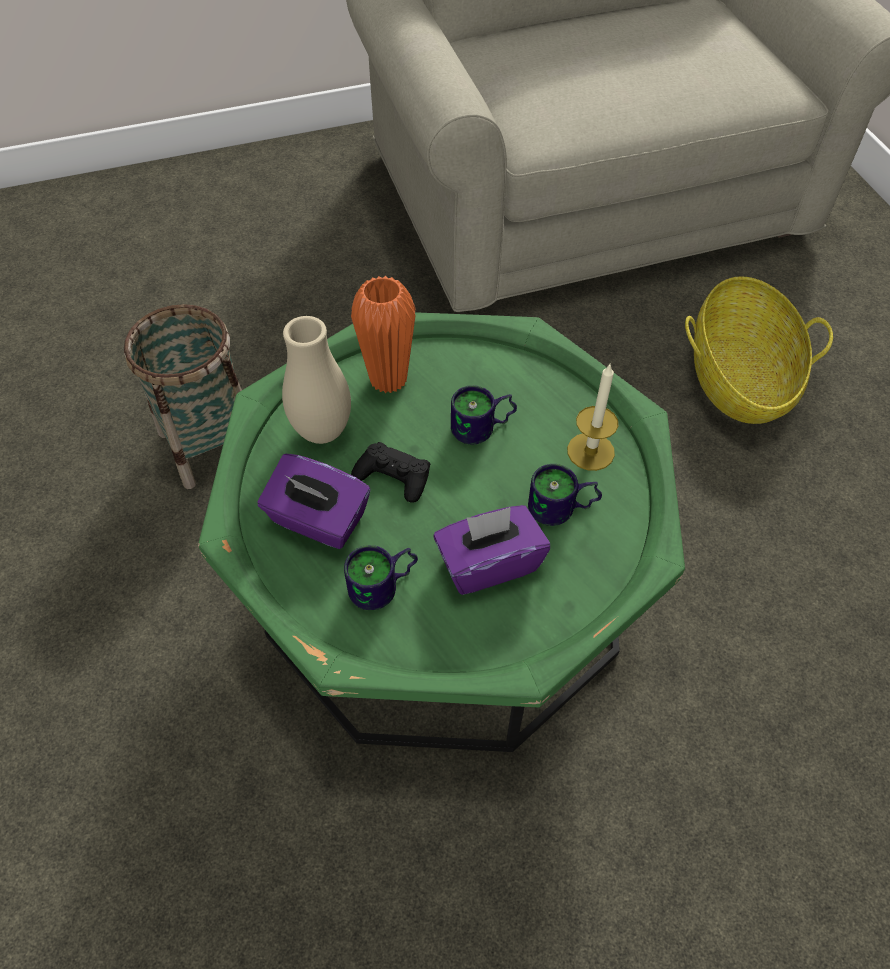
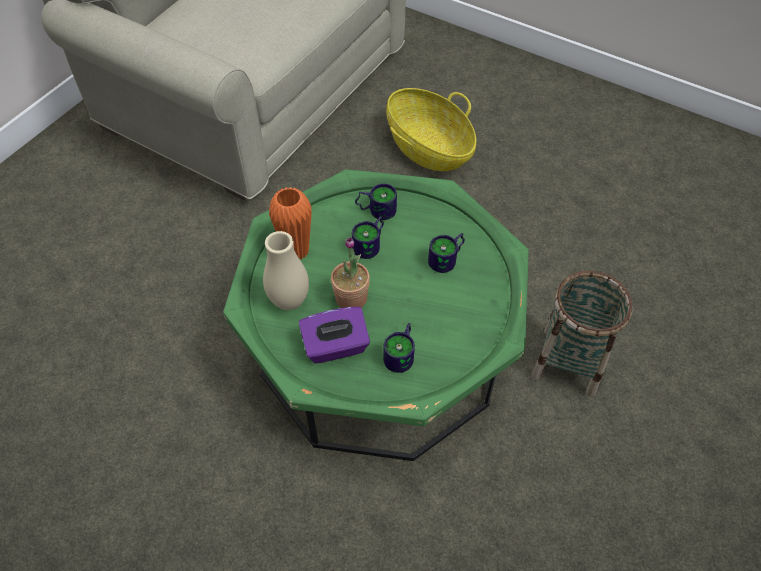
camera: 40 degrees left, 0 degrees up
(211, 444) = (171, 369): basket -> basket (568, 361)
(393, 476) = (351, 298): black game controller -> potted plant
(488, 563) = (439, 308): purple tissue box -> none
(533, 389) = (376, 209): none -> mug
(590, 451) = (433, 222): candle -> none

